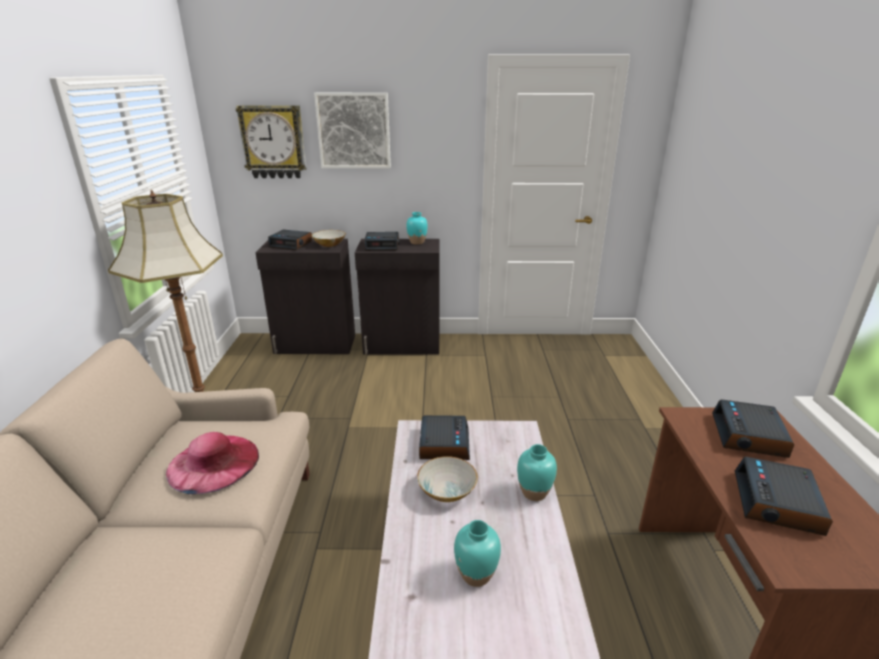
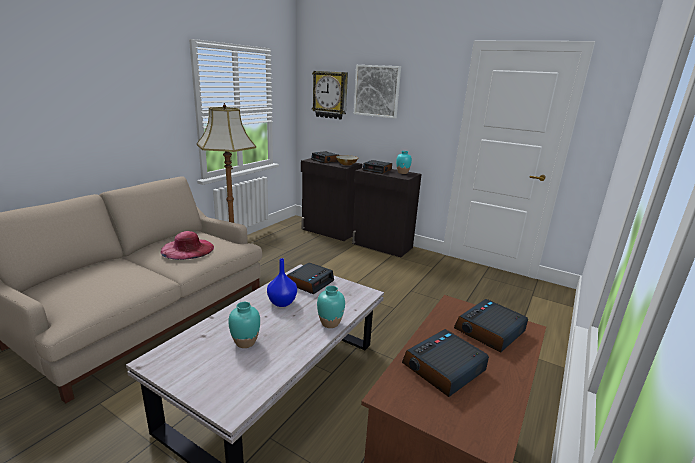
camera: 30 degrees right, 5 degrees down
(446, 490) = (281, 302): bowl -> blue vase

